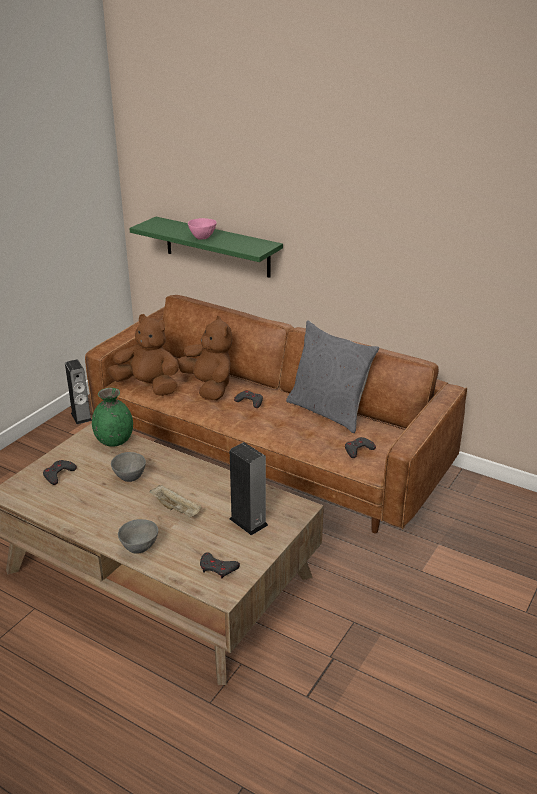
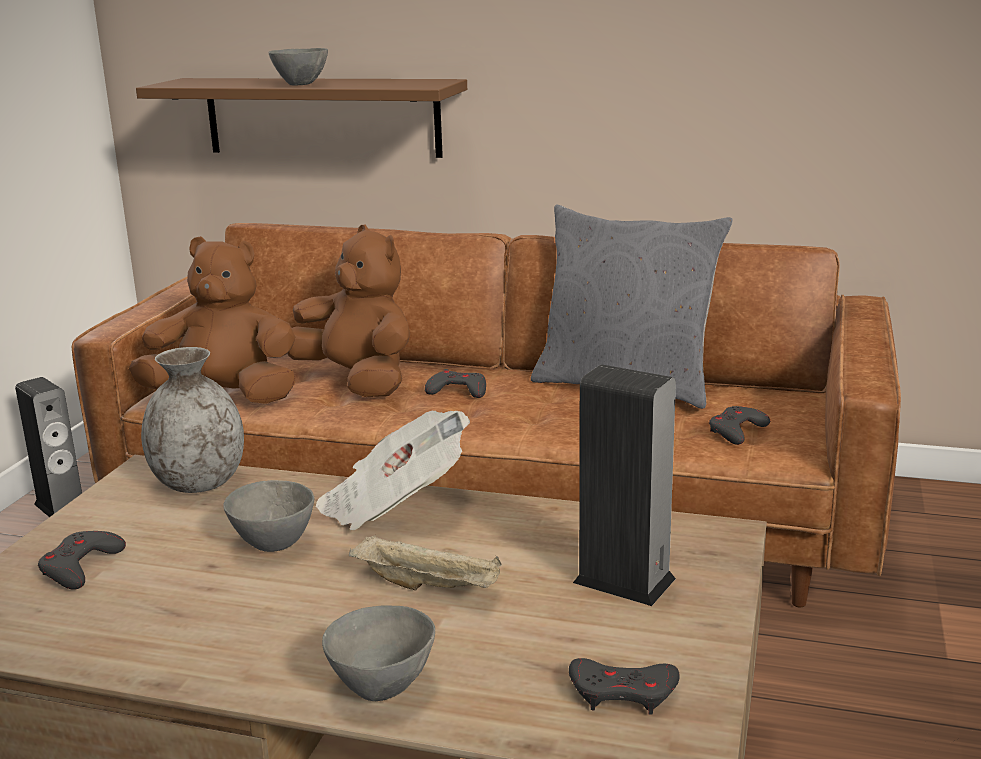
camera: 15 degrees left, 10 degrees down
(114, 441) = (198, 483): green vase -> grey vase
(182, 467) = (393, 505): none -> newspaper
(202, 237) = (300, 84): pink bowl -> grey bowl
(217, 247) = (322, 117): green shelf -> brown shelf

